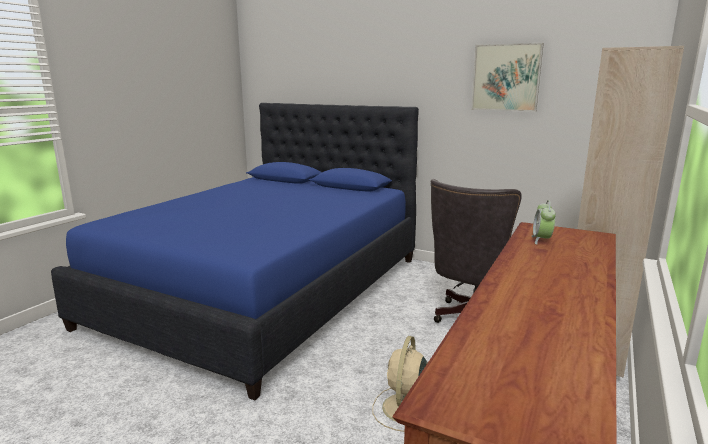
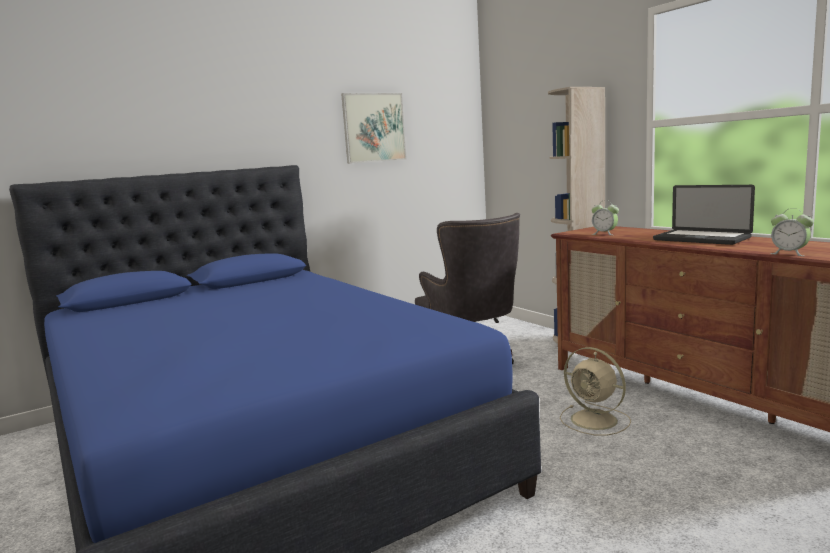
camera: 60 degrees left, 5 degrees down
(469, 337) = (789, 253): none -> alarm clock
(551, 285) = (701, 239): none -> laptop

